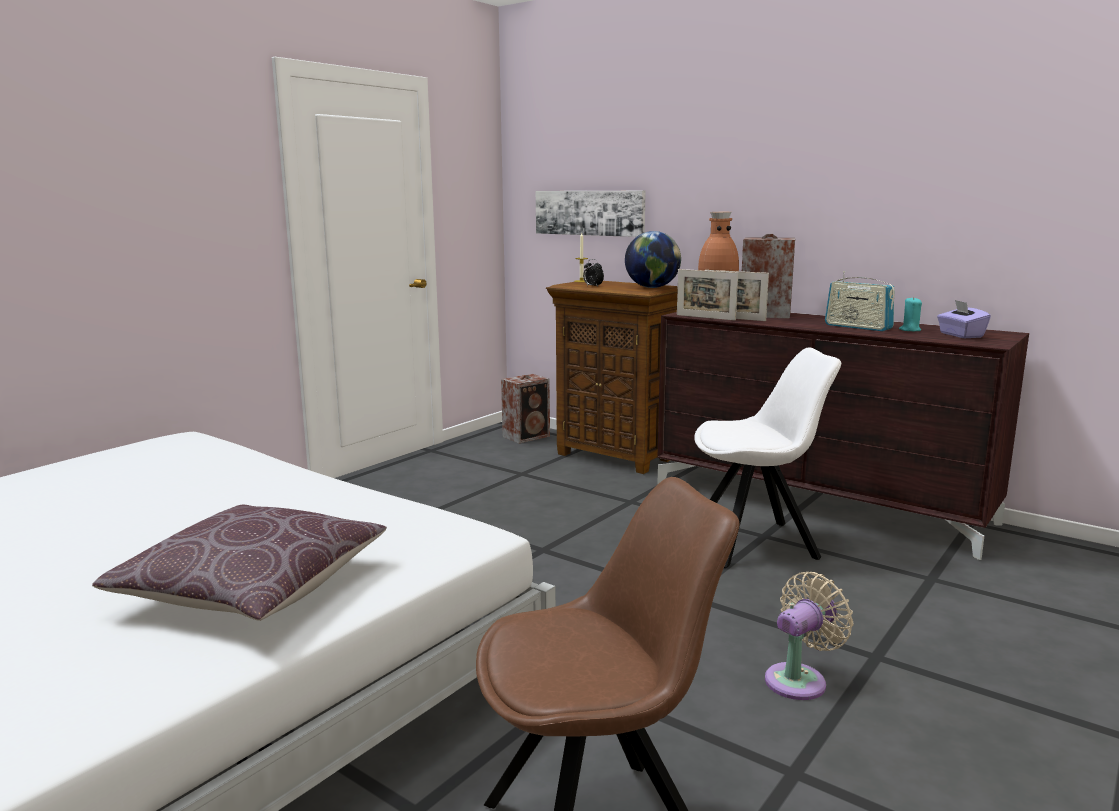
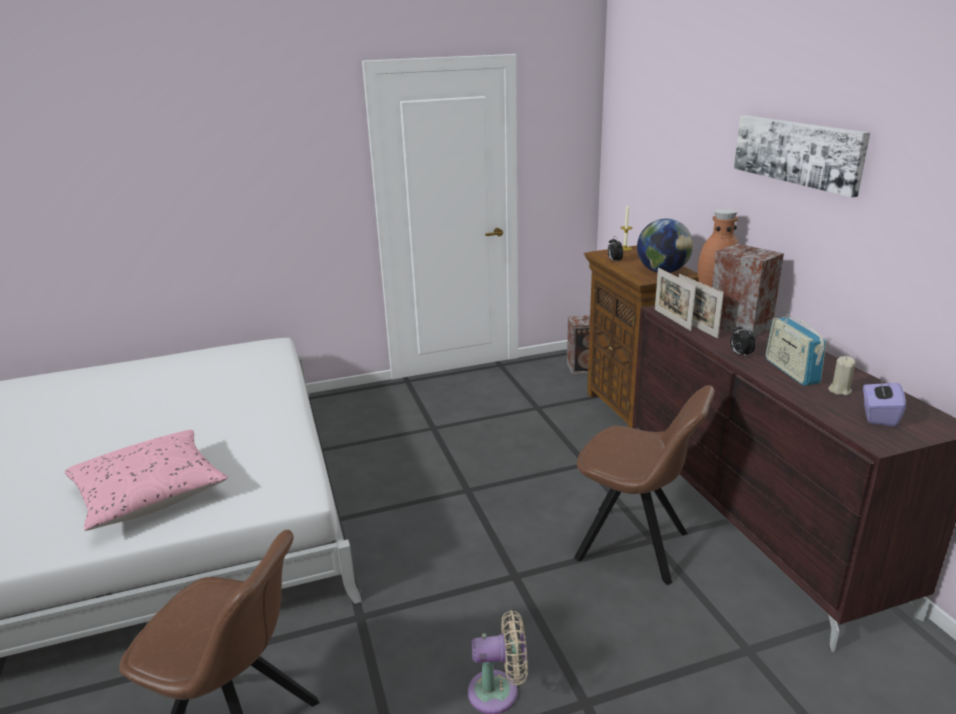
camera: 35 degrees right, 10 degrees up
(253, 588) = (150, 493): brown pillow -> pink pillow
(589, 212) = (650, 182): picture -> picture (797, 152)
(755, 544) = (633, 545): white chair -> brown chair
(803, 325) = (740, 355): none -> alarm clock
(910, 330) = (839, 390): turquoise candle -> beige candle

